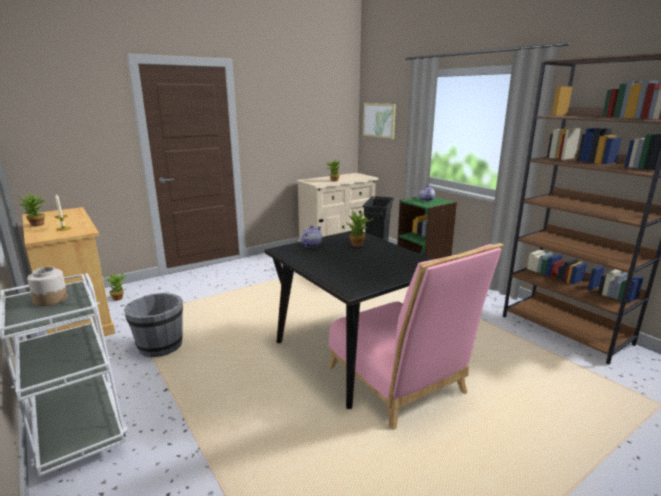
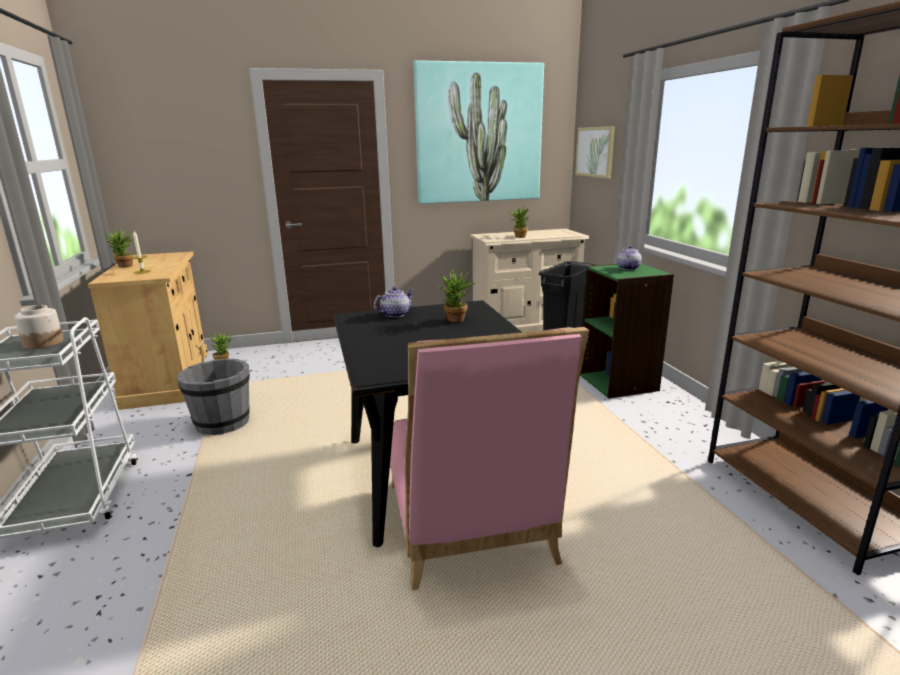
camera: 20 degrees right, 0 degrees up
(299, 107) = (478, 134): none -> picture

